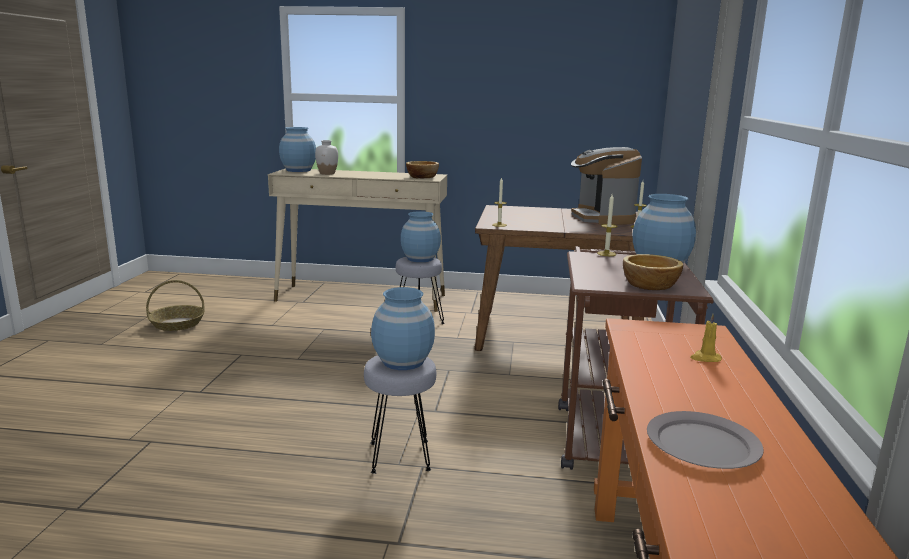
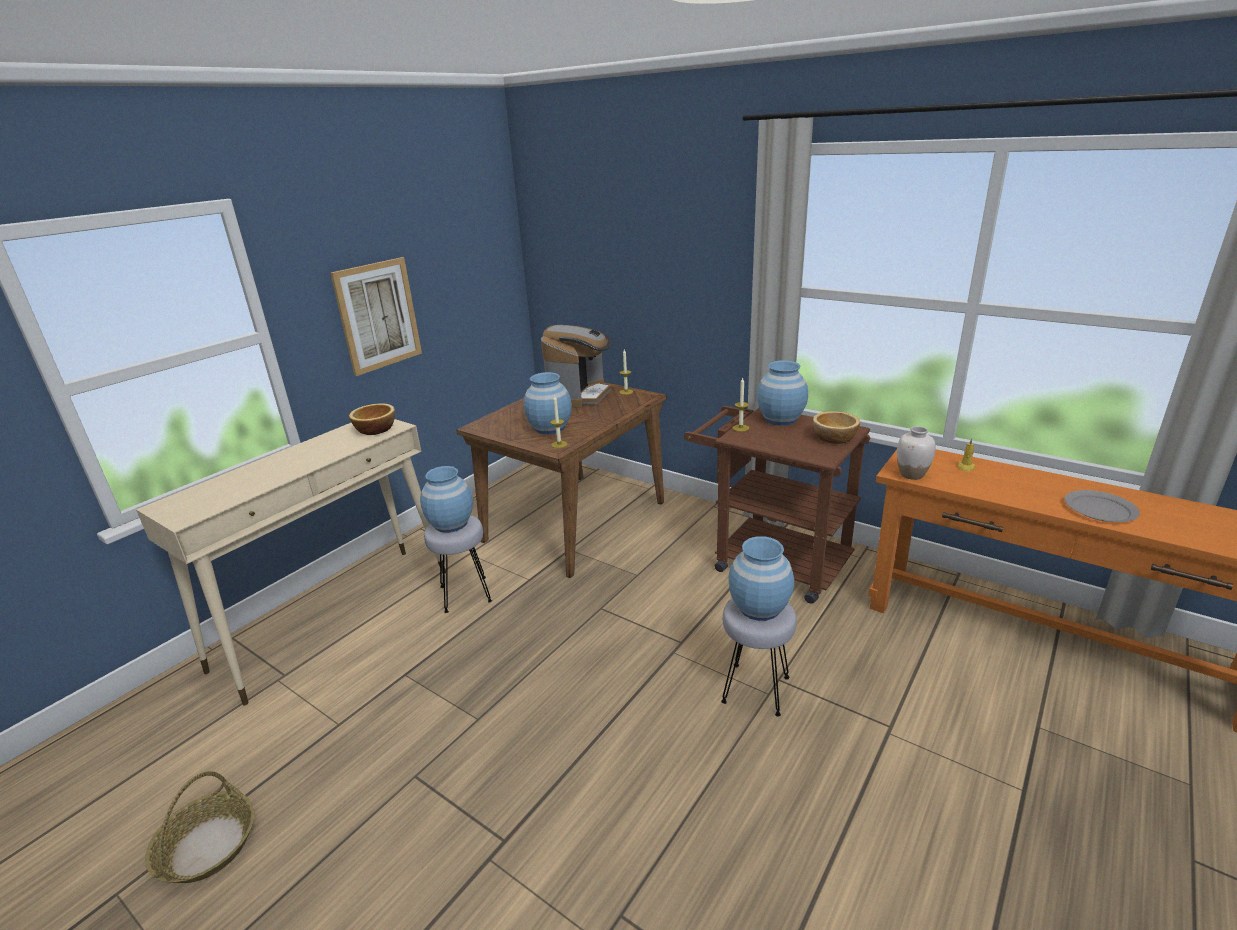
camera: 60 degrees left, 10 degrees up
(298, 170) = (181, 501): blue vase -> blue vase (550, 428)
(327, 173) = (251, 484): white vase -> white vase (912, 474)
(490, 110) = (378, 315): none -> picture
(602, 218) = (579, 395): coffee machine -> coffee machine turned 90 degrees counterclockwise

